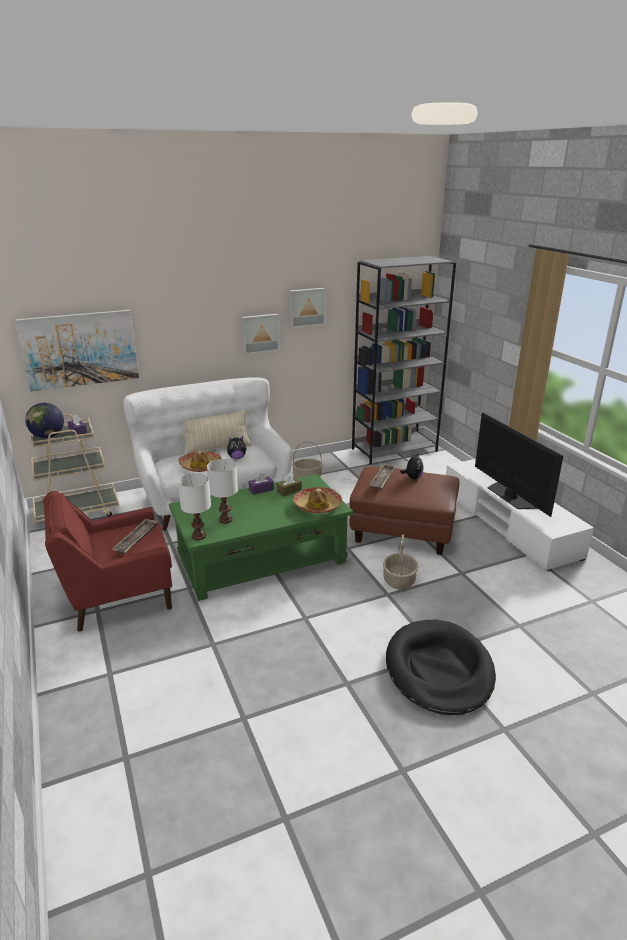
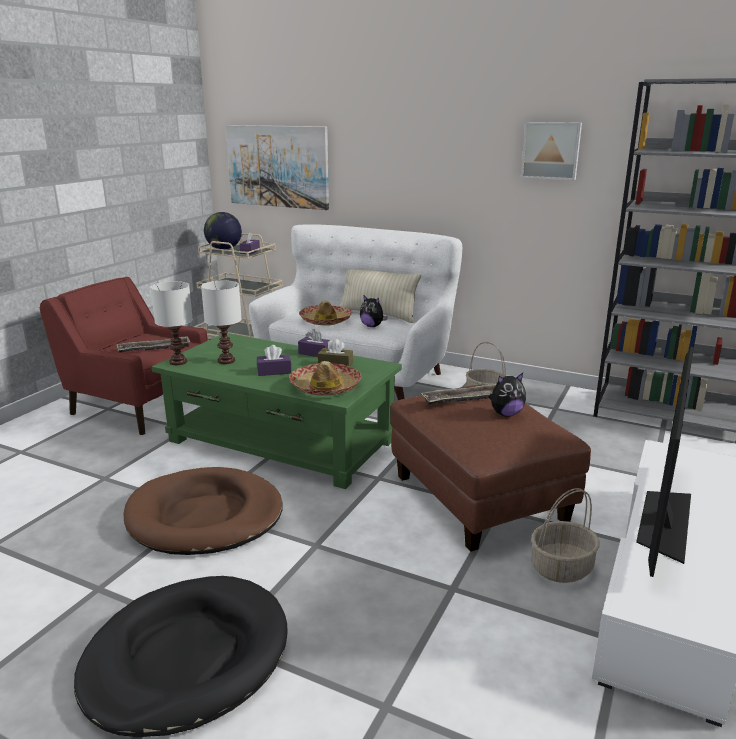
camera: 50 degrees right, 5 degrees down
(260, 333) = (477, 179): picture -> none
(269, 511) = (274, 371): none -> purple tissue box
(315, 619) = (205, 516): none -> brown dog bed
(399, 580) = (358, 541): basket -> basket (561, 567)

